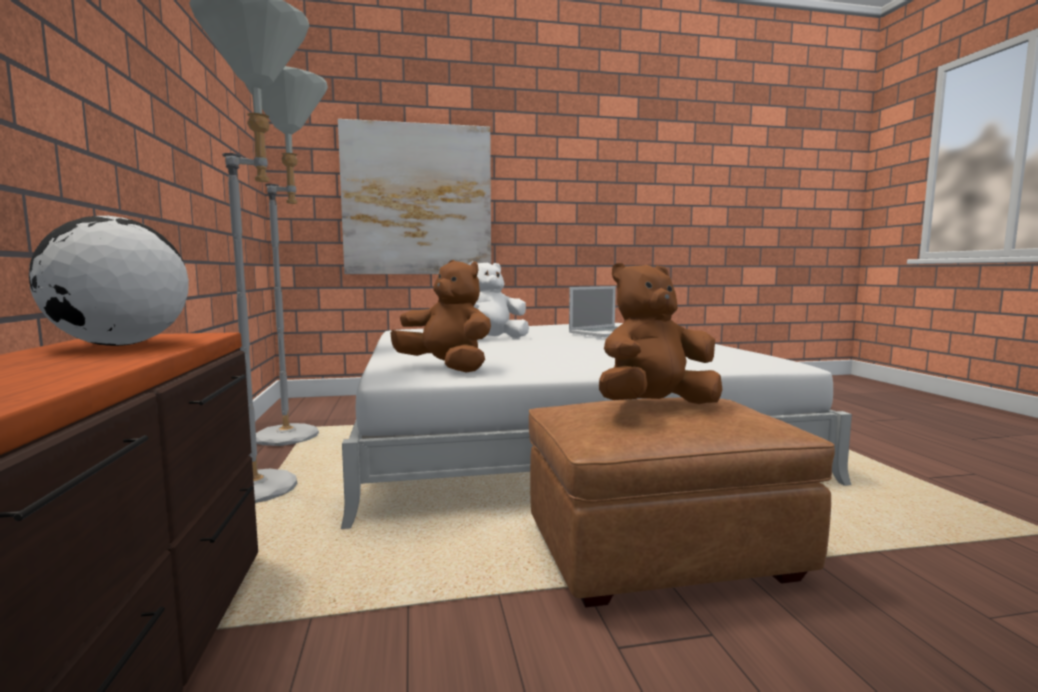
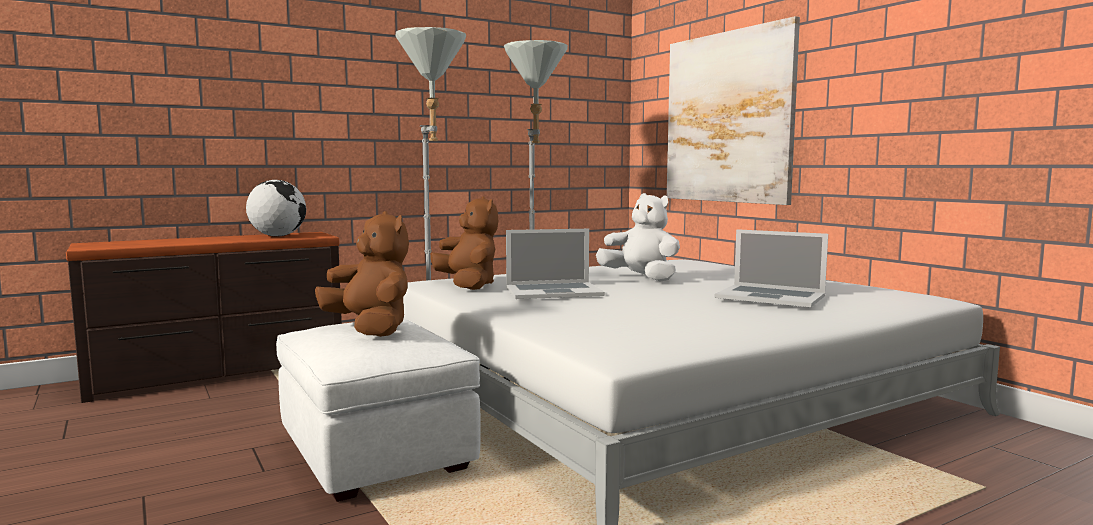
camera: 70 degrees right, 0 degrees up
(446, 368) = (468, 285): brown plush toy -> brown plush toy turned 45 degrees counterclockwise
(534, 353) = (553, 291): none -> laptop
(660, 551) = (376, 452): brown ottoman -> white ottoman

